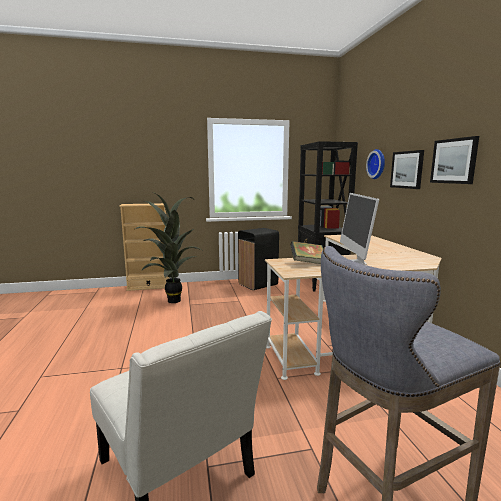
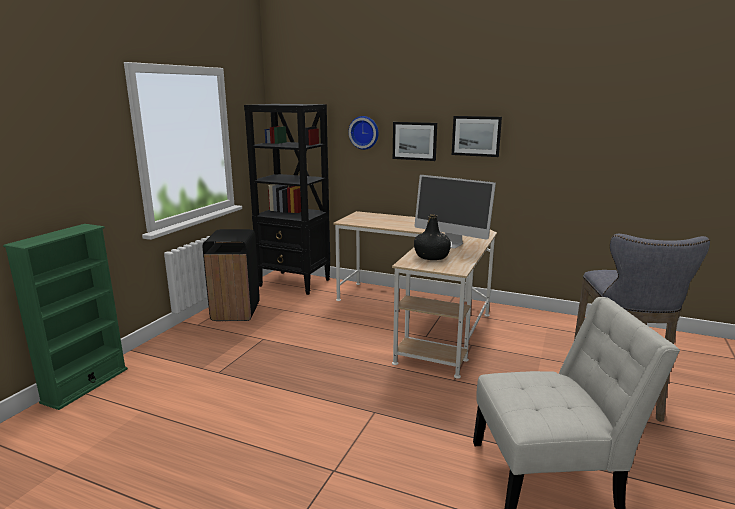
camera: 55 degrees left, 5 degrees up
(149, 287) = (85, 385): beige bookcase -> green bookcase
(171, 300) = (179, 381): potted plant -> none
(308, 263) = (432, 257): book -> black bottle

